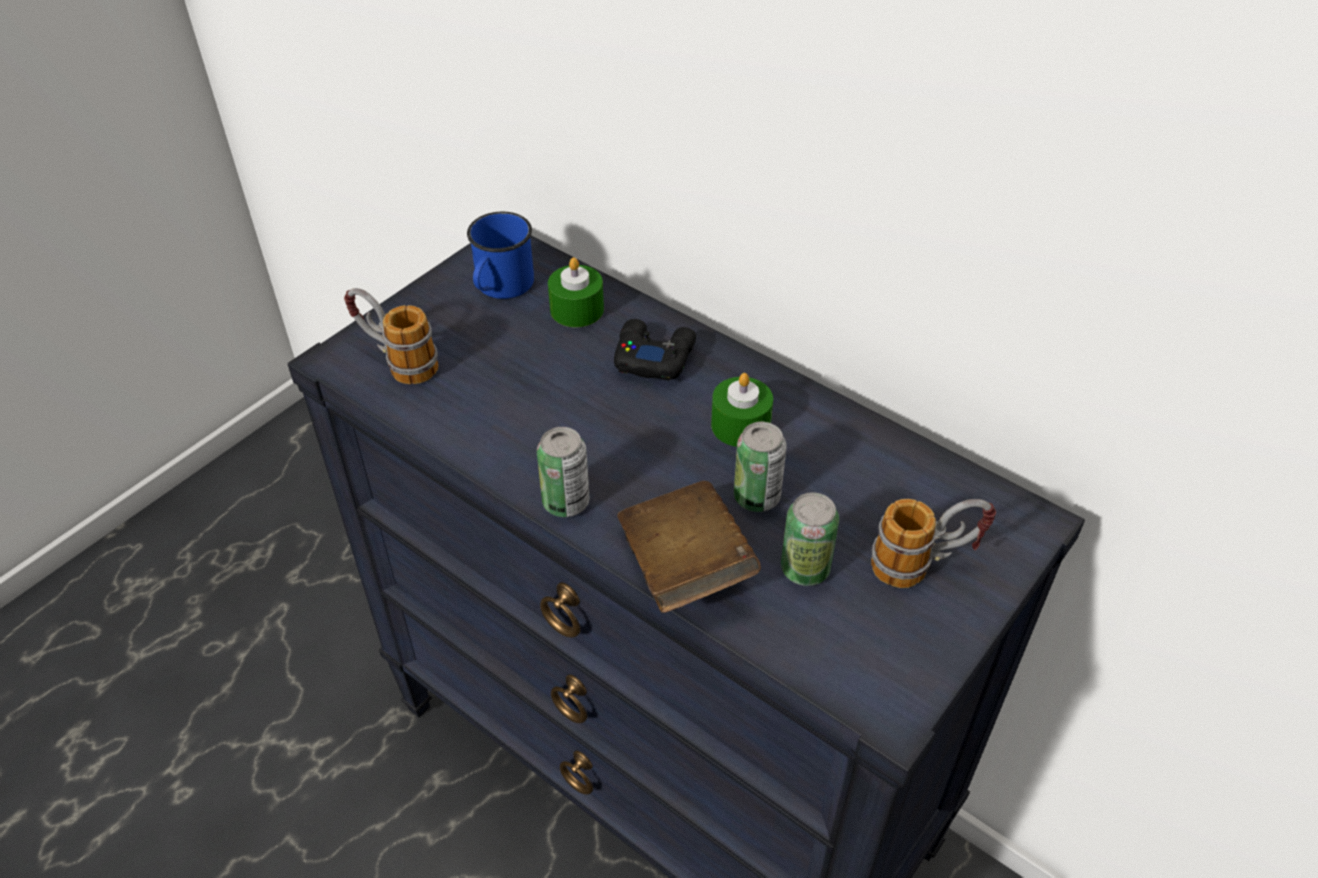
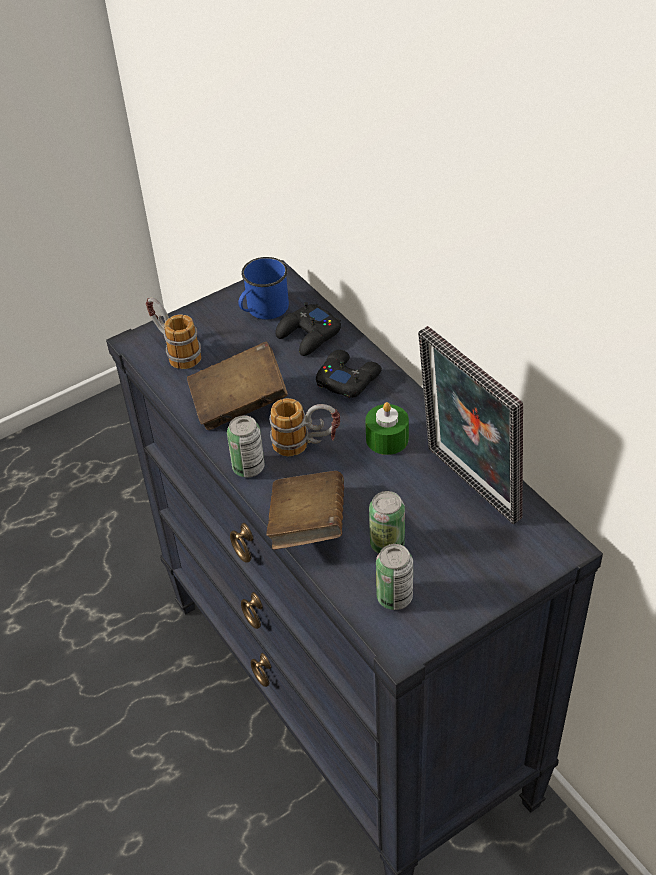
camera: 20 degrees right, 0 degrees up
(516, 416) = (239, 403): none -> brown book
(577, 309) = (309, 335): green candle -> black game controller
(756, 497) = (376, 490): can -> can (394, 597)
(874, 468) = (467, 487): none -> picture frame
(924, 564) = (470, 559): mug -> mug (306, 446)

